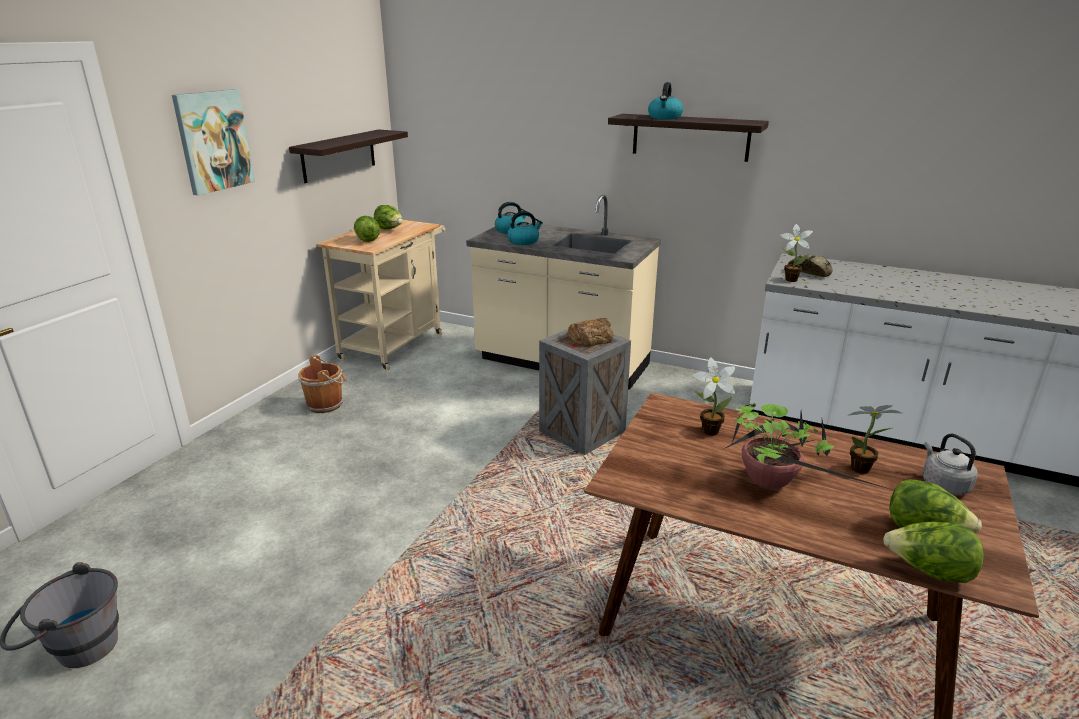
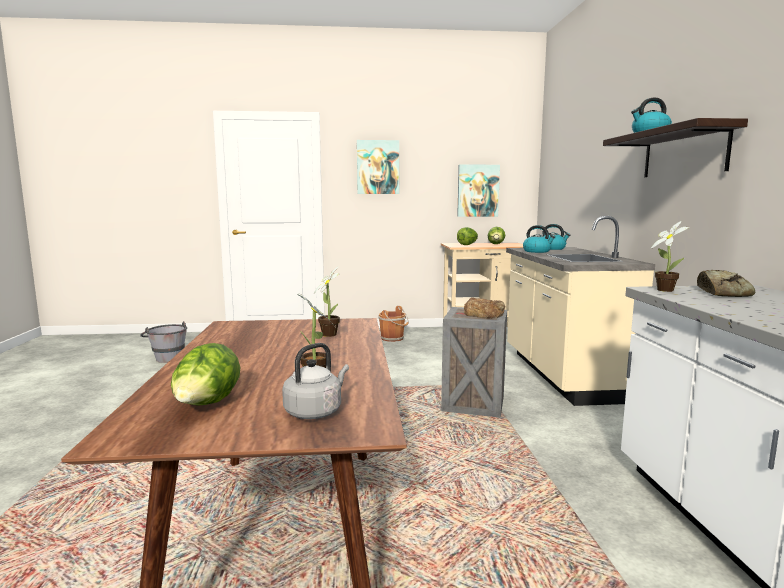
camera: 60 degrees right, 15 degrees down
(339, 155) = (478, 190): shelf -> picture
(771, 483) = (259, 355): potted plant -> none
(928, 572) = (134, 409): lettuce -> none

